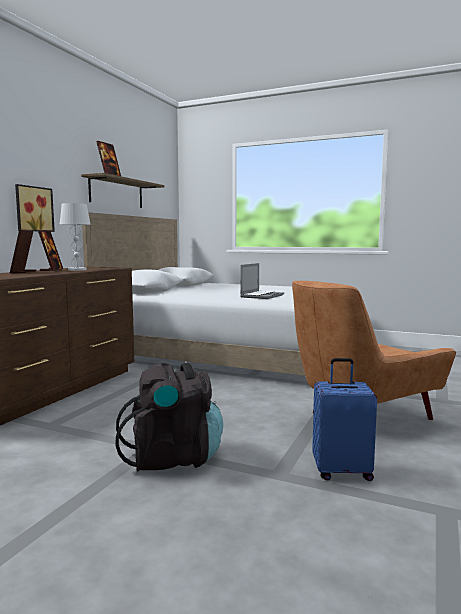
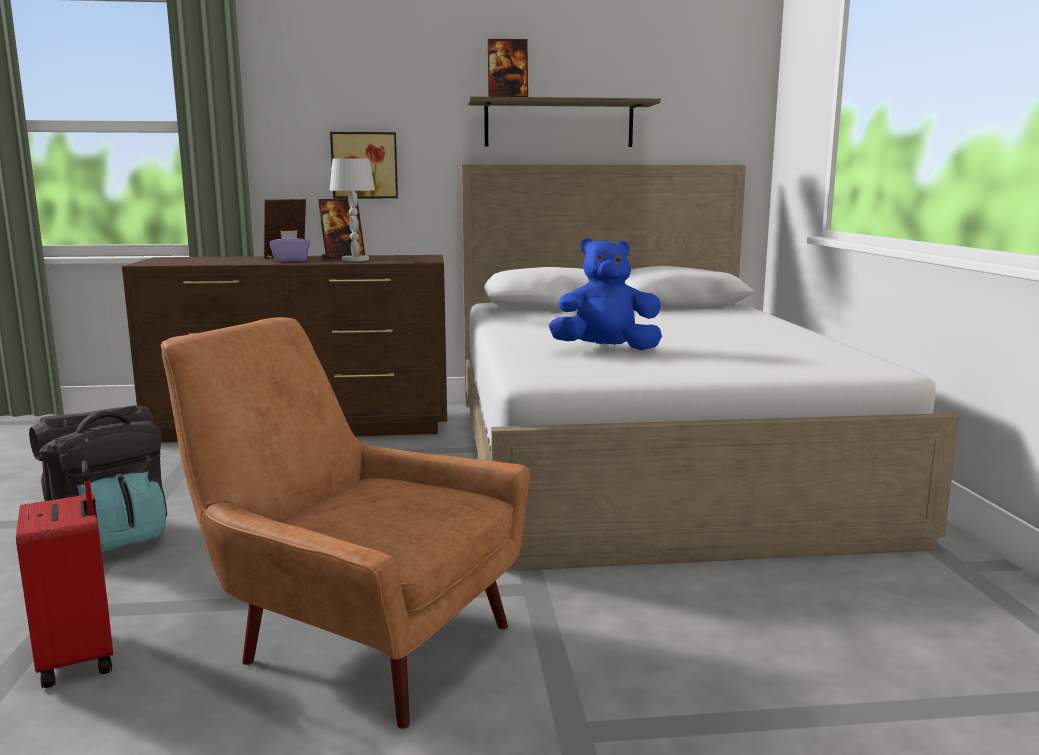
camera: 60 degrees right, 5 degrees up
(45, 272) = (290, 260): none -> purple tissue box
(262, 296) = (605, 349): laptop -> blue plush toy
(342, 471) = (80, 658): blue suitcase -> red suitcase

